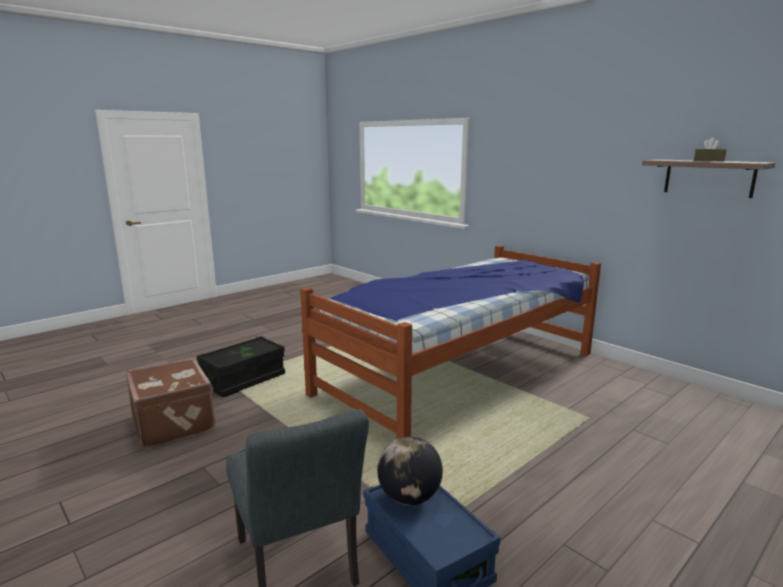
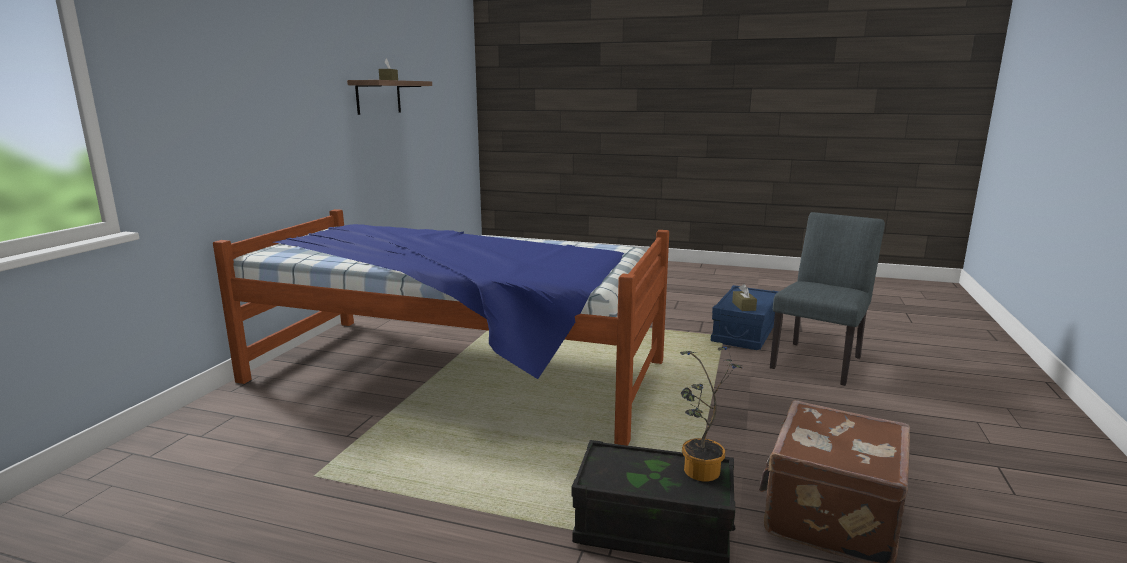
camera: 120 degrees left, 0 degrees up
(225, 359) = (699, 474): none -> potted plant
(409, 497) = (743, 306): globe -> brown tissue box

